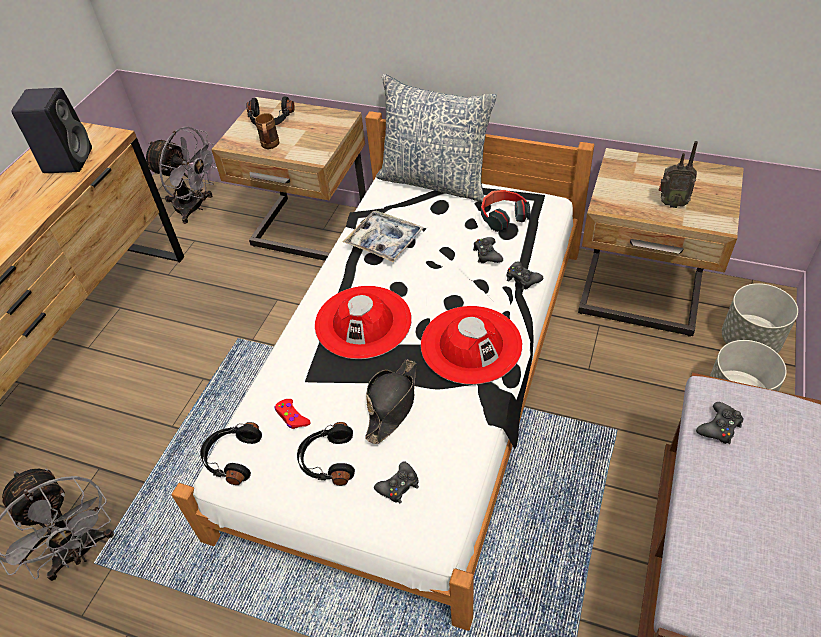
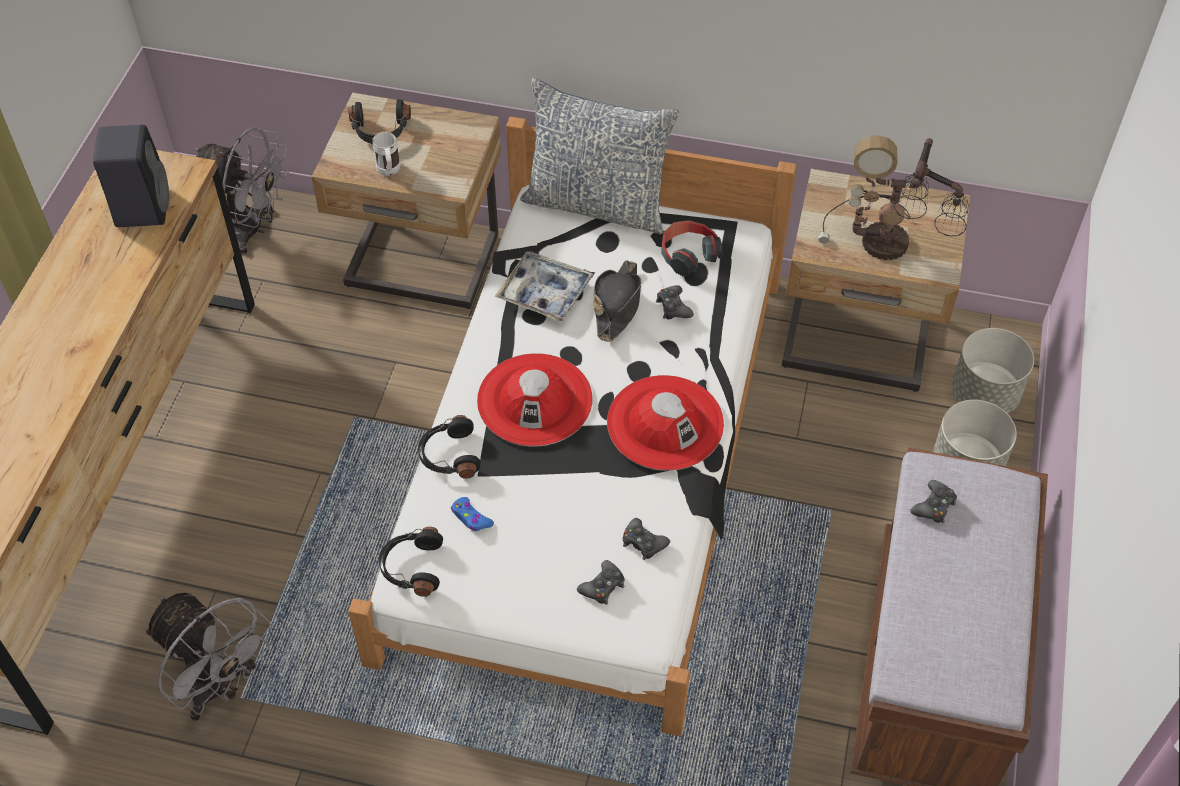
camera: 10 degrees left, 5 degrees up
(270, 146) = (389, 172): brown mug -> white mug
(292, 417) = (471, 518): red game controller -> blue game controller
(327, 461) = (520, 564): black headphones -> black headphones (449, 456)
(392, 404) = (584, 497): black hat -> black hat (617, 305)
(522, 279) = (718, 338): black game controller -> black game controller (643, 542)
(671, 203) = (887, 245): radio -> table lamp

